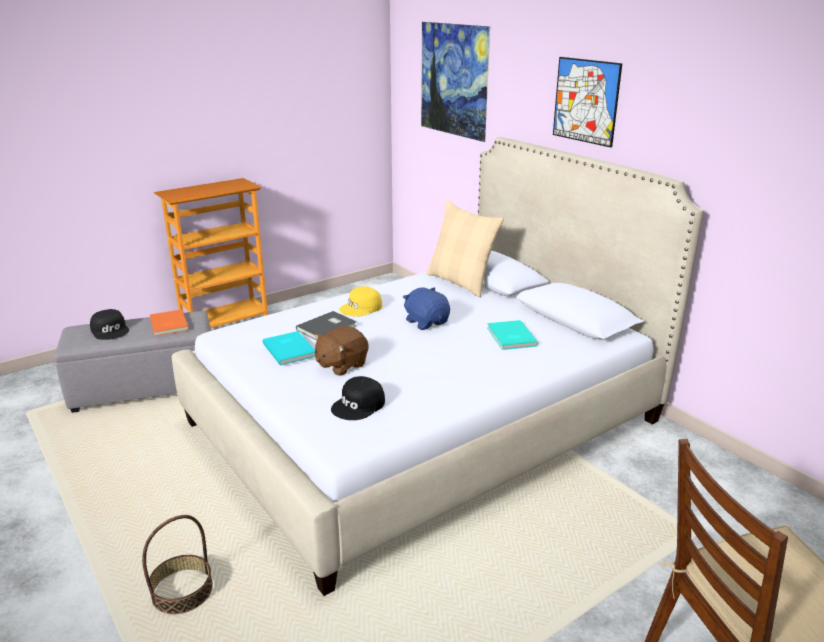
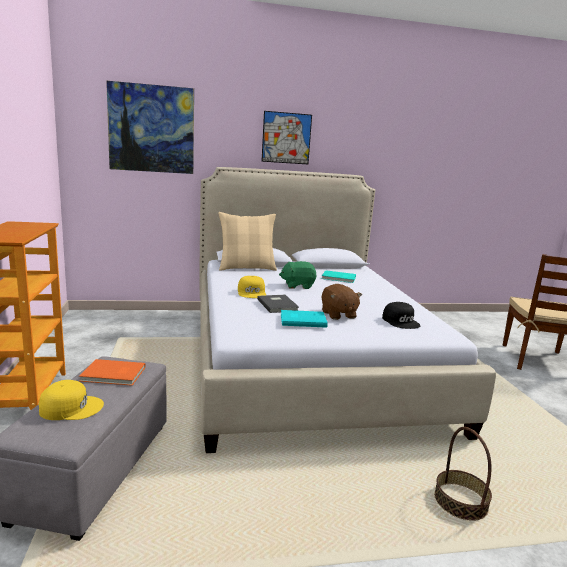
camera: 65 degrees left, 10 degrees down
(110, 330) = (71, 407): black cap -> yellow cap
(426, 322) = (298, 286): blue plush toy -> green plush toy

